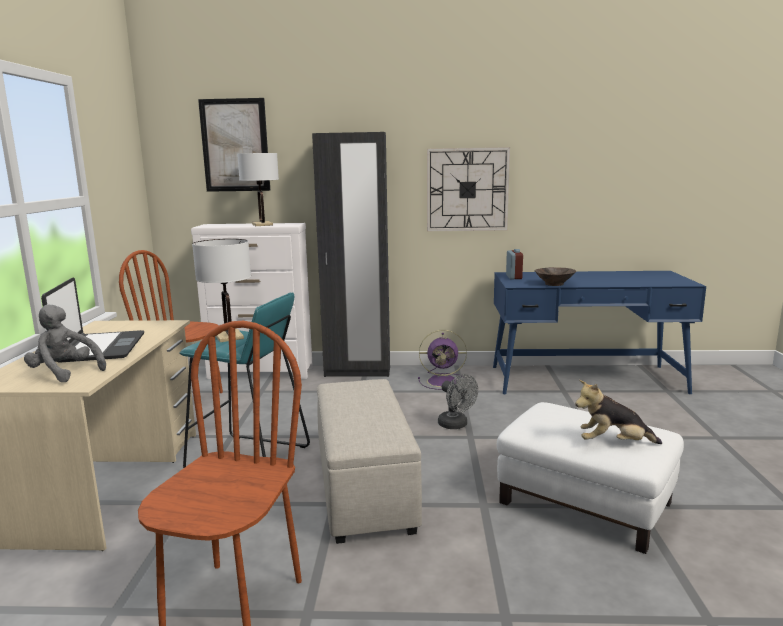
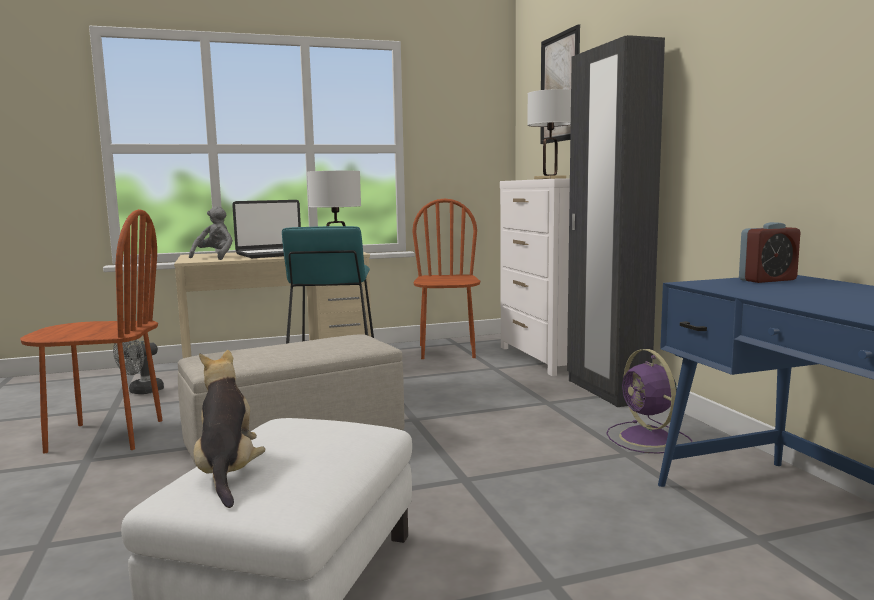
camera: 70 degrees right, 5 degrees down
(456, 425) = (494, 466): grey fan -> grey fan (141, 391)
(467, 189) = (764, 114): wall clock -> none
(554, 284) = (757, 294): brown bowl -> none

